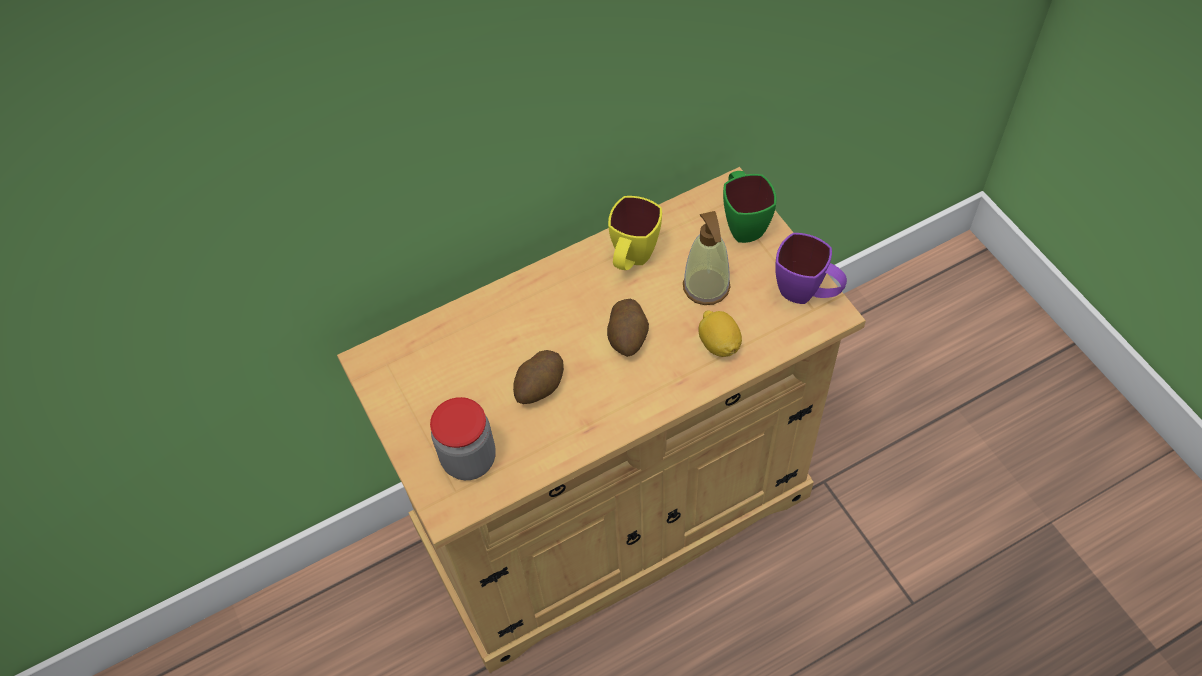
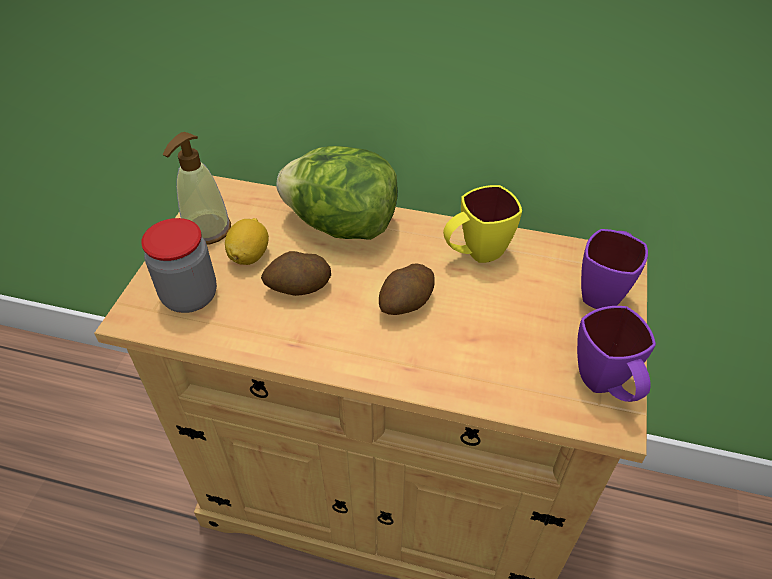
camera: 40 degrees right, 10 degrees down
(510, 312) = (342, 225): none -> lettuce
(706, 287) = (515, 314): soap dispenser -> soap dispenser (207, 230)
(719, 344) = (476, 365): lemon -> lemon (249, 255)
(742, 223) = (603, 291): green mug -> purple mug

